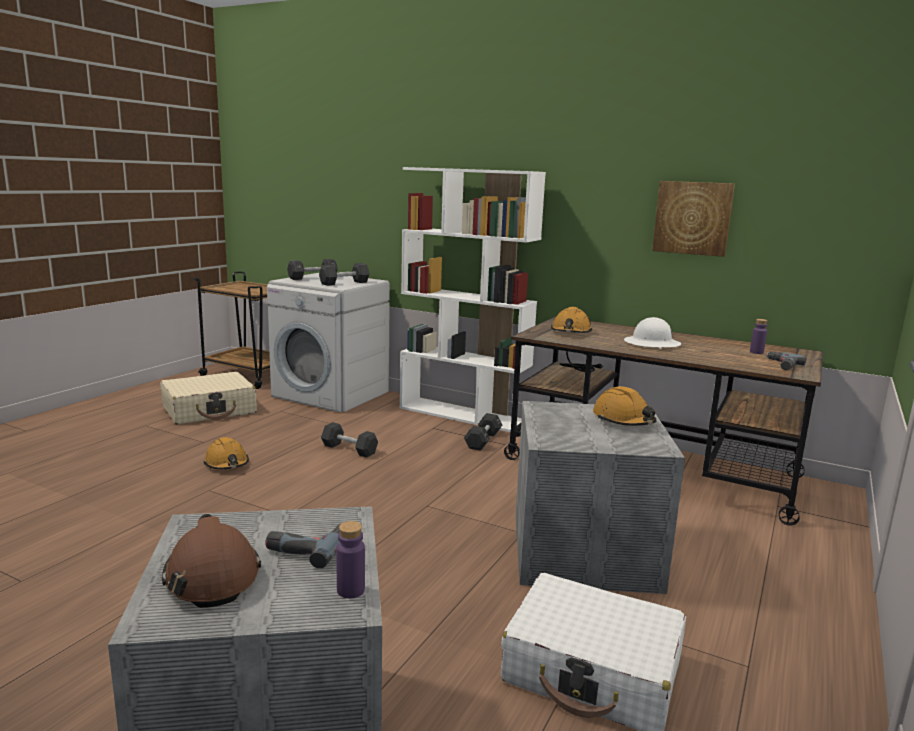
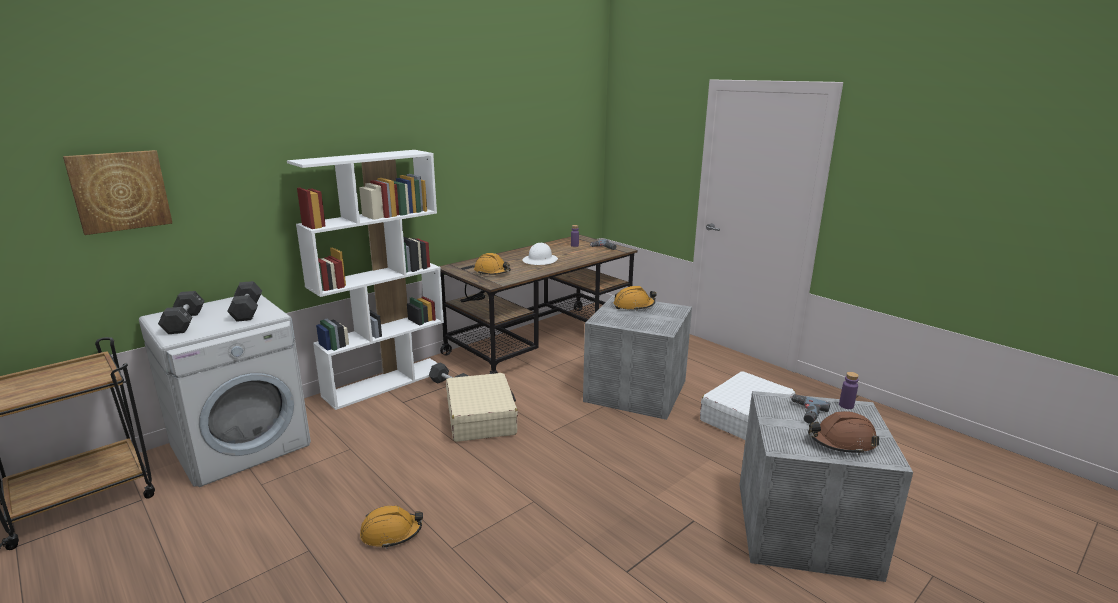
camera: 70 degrees left, 5 degrees up
(210, 410) = (193, 543): beige suitcase -> beige suitcase (481, 418)
(349, 449) = (415, 452): black dumbbell -> none
(692, 218) = (511, 169): picture -> picture (120, 191)

